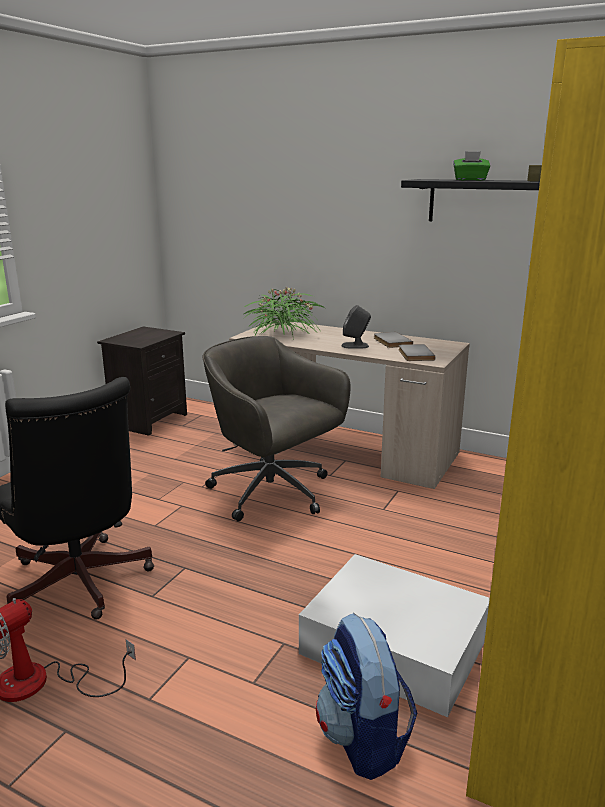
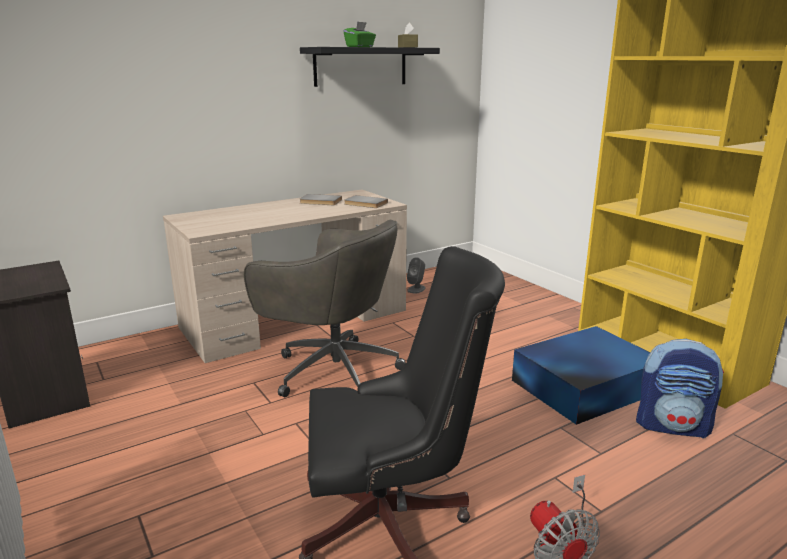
camera: 60 degrees left, 0 degrees up
(273, 493) = (332, 370): grey office chair -> grey office chair turned 135 degrees counterclockwise
(282, 333) = (221, 221): potted plant -> none
(355, 346) = (310, 211): grey speaker -> grey speaker (416, 289)
(392, 643) = (583, 386): white storage box -> blue storage box

